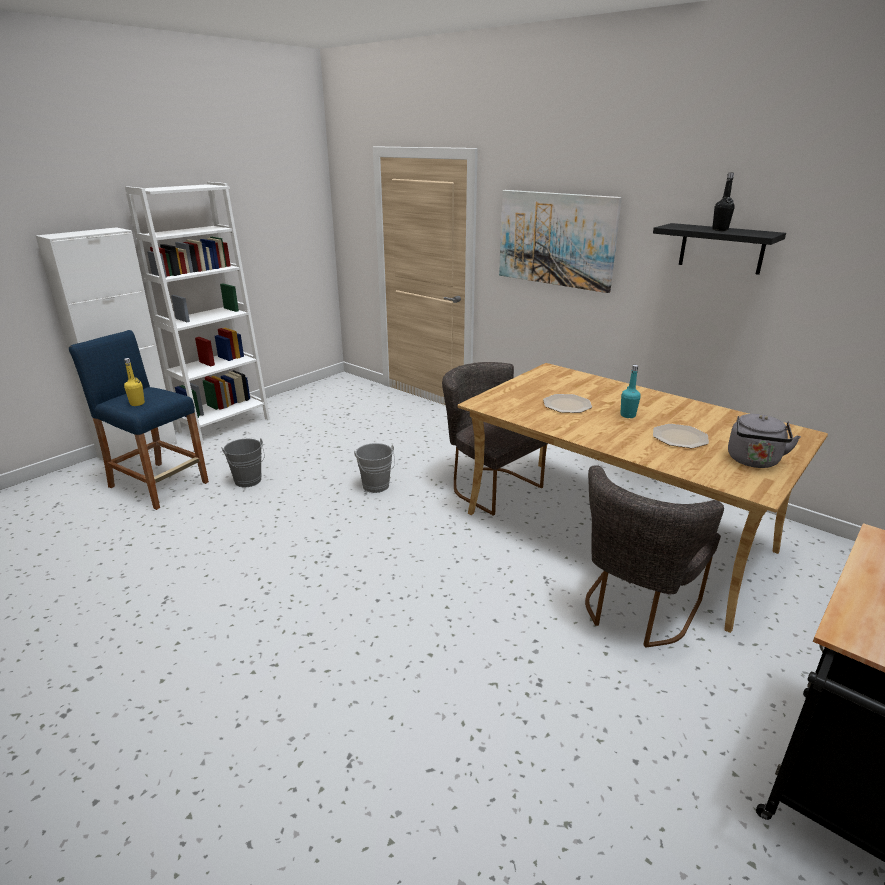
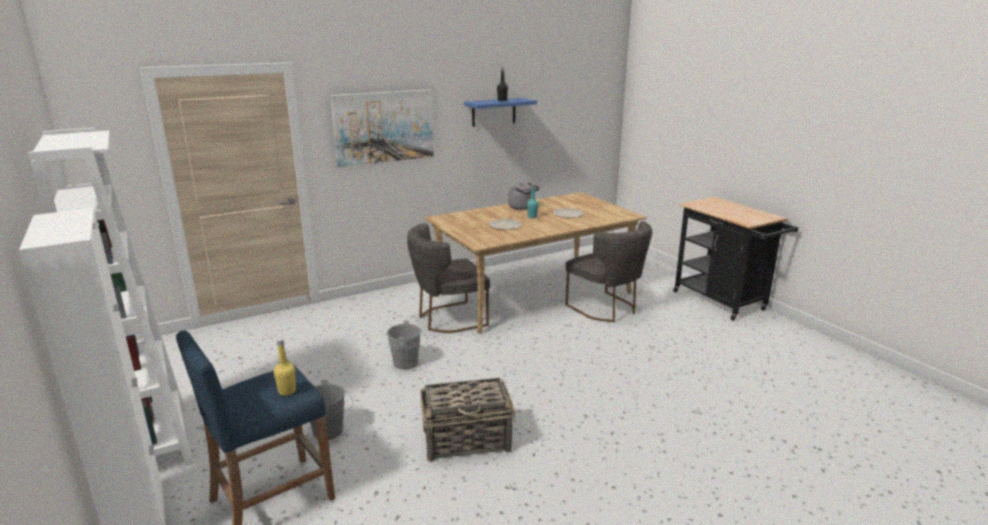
camera: 70 degrees left, 5 degrees down
(243, 555) = (467, 441): none -> basket
(721, 248) = (493, 112): black shelf -> blue shelf
(754, 461) = (602, 209): grey kettle -> grey kettle (522, 207)

